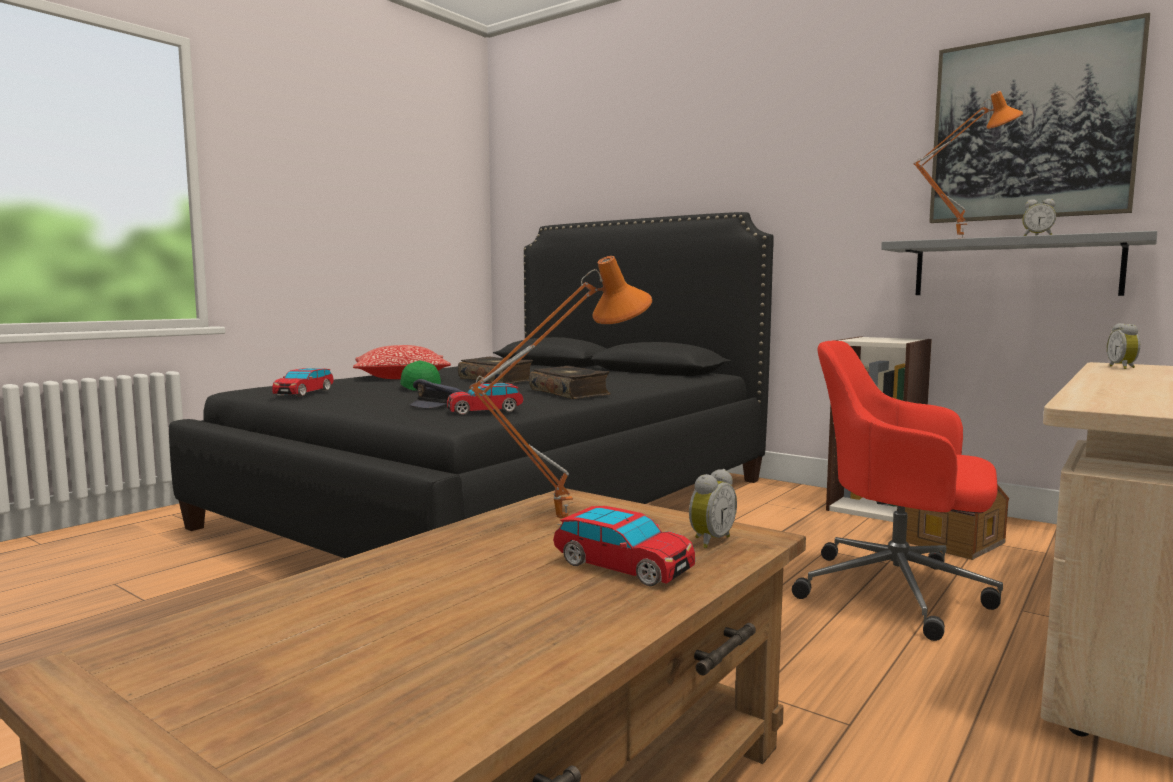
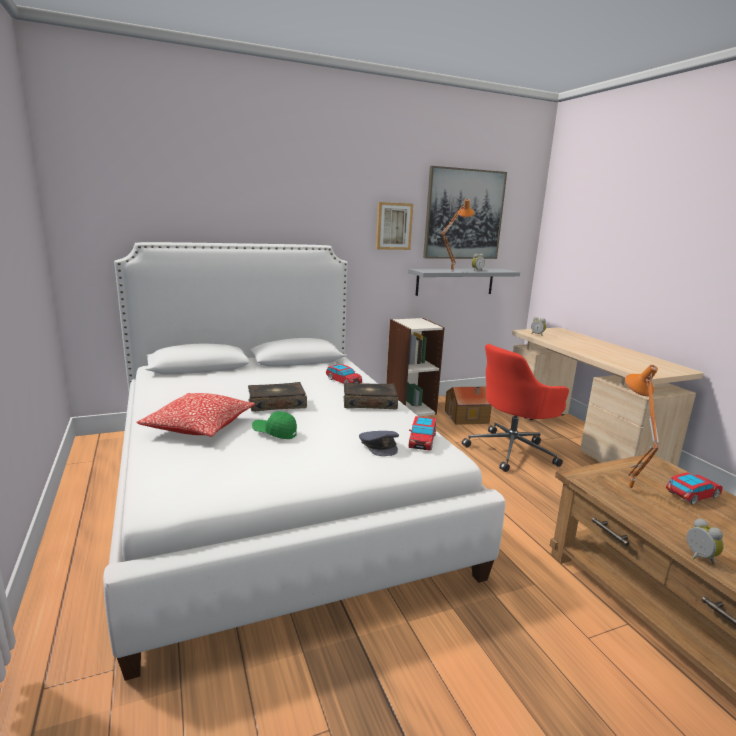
camera: 60 degrees left, 10 degrees up
(304, 393) = (251, 480): toy car -> toy car (343, 381)
(505, 501) = (273, 489): black bed -> white bed
(709, 541) = (658, 470): alarm clock -> alarm clock (698, 557)
(867, 172) = (393, 226): none -> picture

